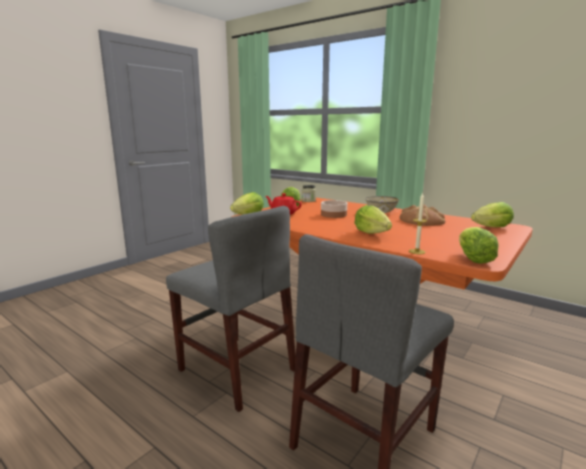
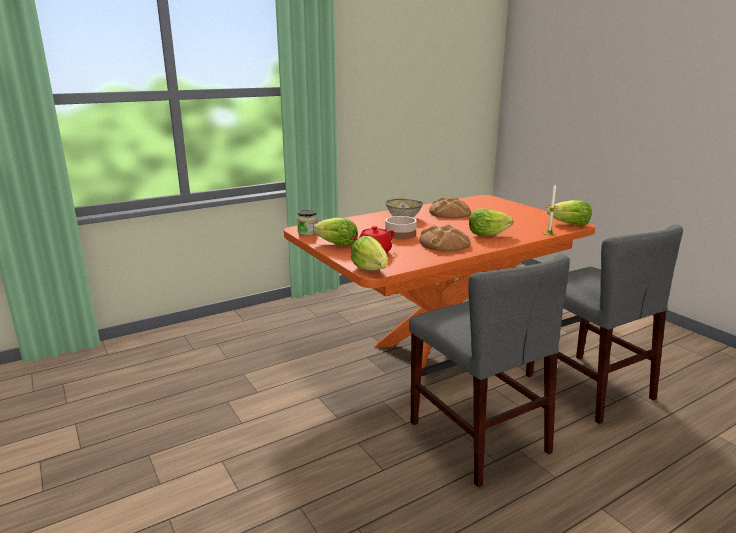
camera: 70 degrees left, 5 degrees up
(237, 370) = (478, 437): grey chair -> grey chair turned 90 degrees clockwise
(325, 224) = (444, 243): none -> bread
(492, 227) = (486, 202): lettuce -> none

